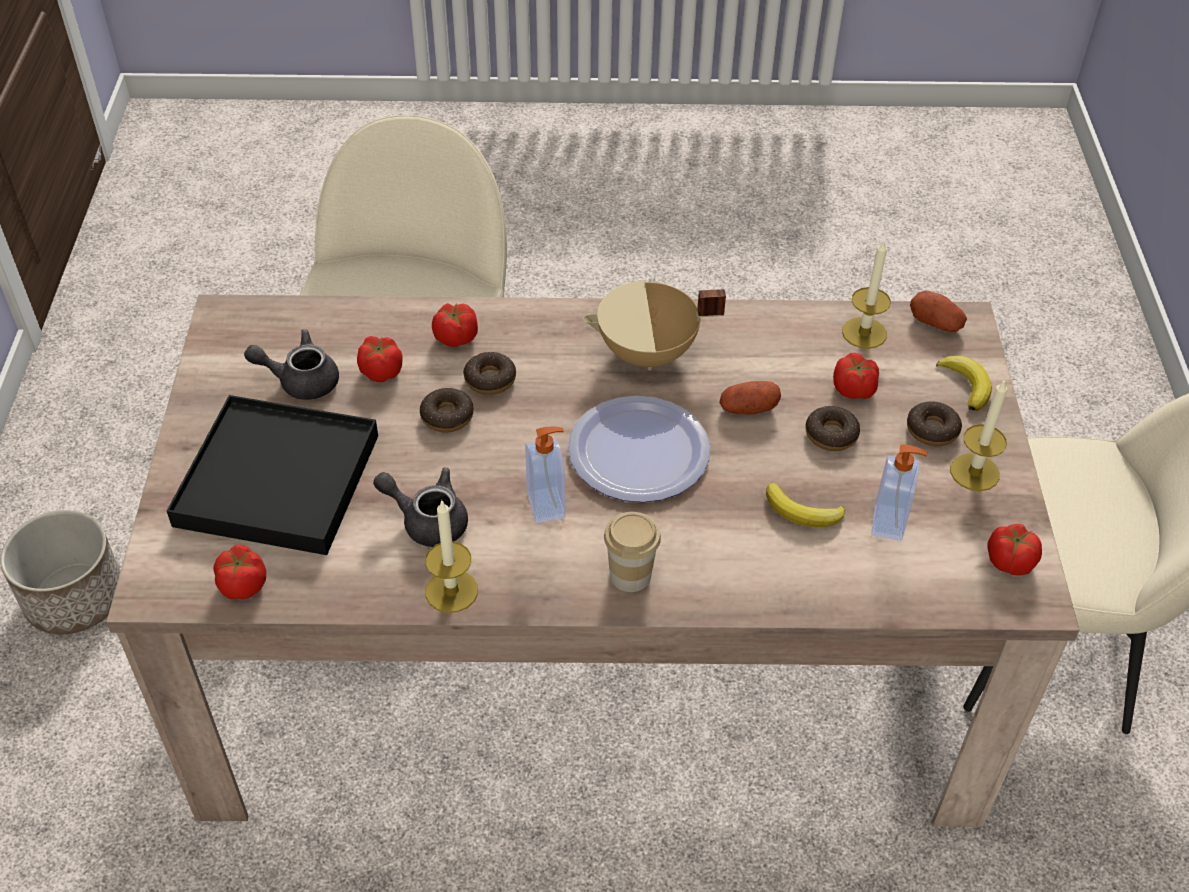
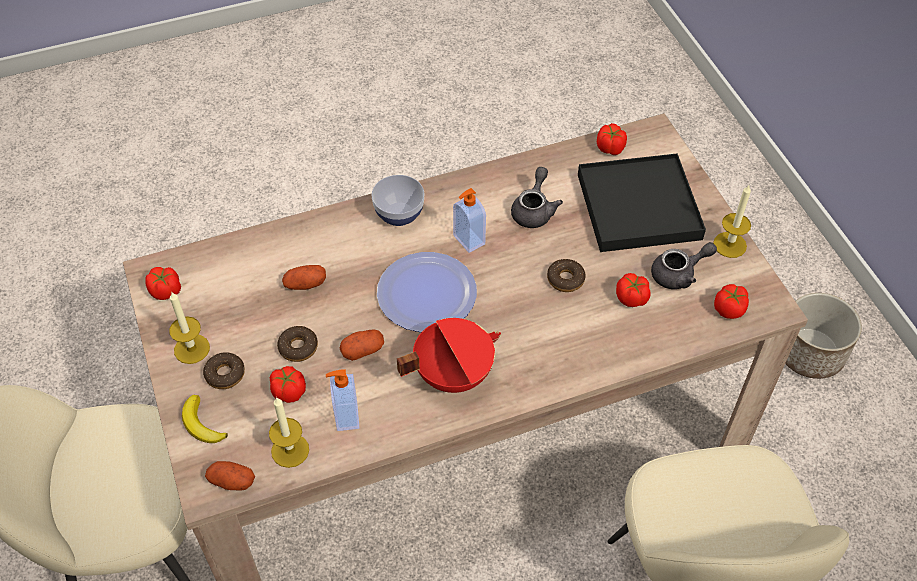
camera: 160 degrees right, 5 degrees up
(427, 520) = (534, 210): grey teapot -> grey teapot turned 75 degrees counterclockwise
(451, 591) = (496, 177): candle -> candle (729, 245)
(455, 337) = (599, 342): tomato -> tomato (729, 309)
(490, 379) = (554, 316): donut -> none
(630, 575) = (399, 214): cup -> bowl
(648, 354) = (452, 373): beige cooking pot -> red cooking pot
(803, 512) = (305, 284): banana -> potato
(890, 523) = (247, 294): soap dispenser -> soap dispenser (346, 417)

